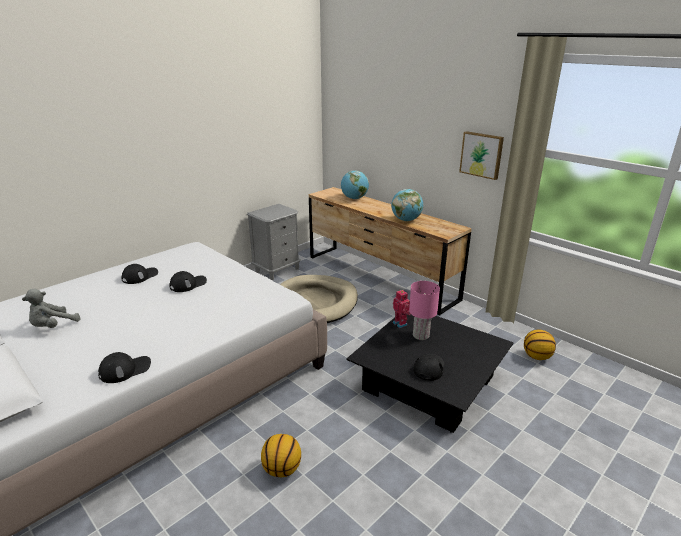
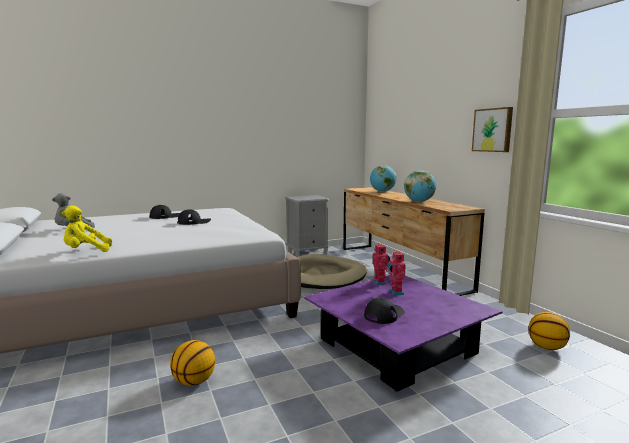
camera: 20 degrees right, 15 degrees down
(125, 369) = (86, 251): black cap -> yellow plush toy
(421, 335) = (395, 292): pink table lamp -> toy robot
(429, 383) = (398, 346): black coffee table -> purple coffee table

